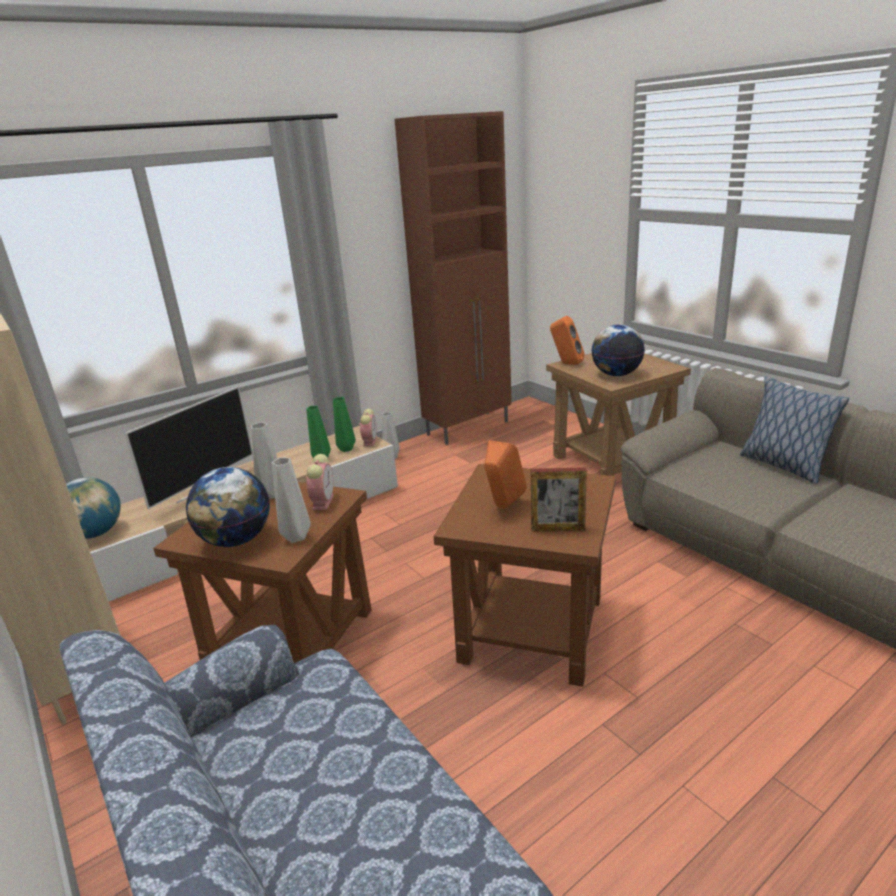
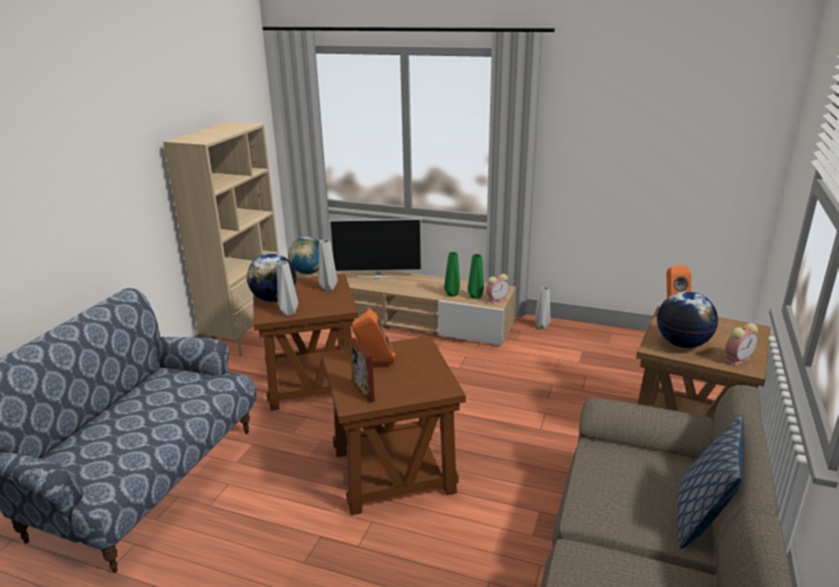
camera: 55 degrees right, 0 degrees up
(323, 501) = (333, 305): alarm clock -> alarm clock (738, 359)
(469, 428) = (635, 339): brown cabinet -> none

